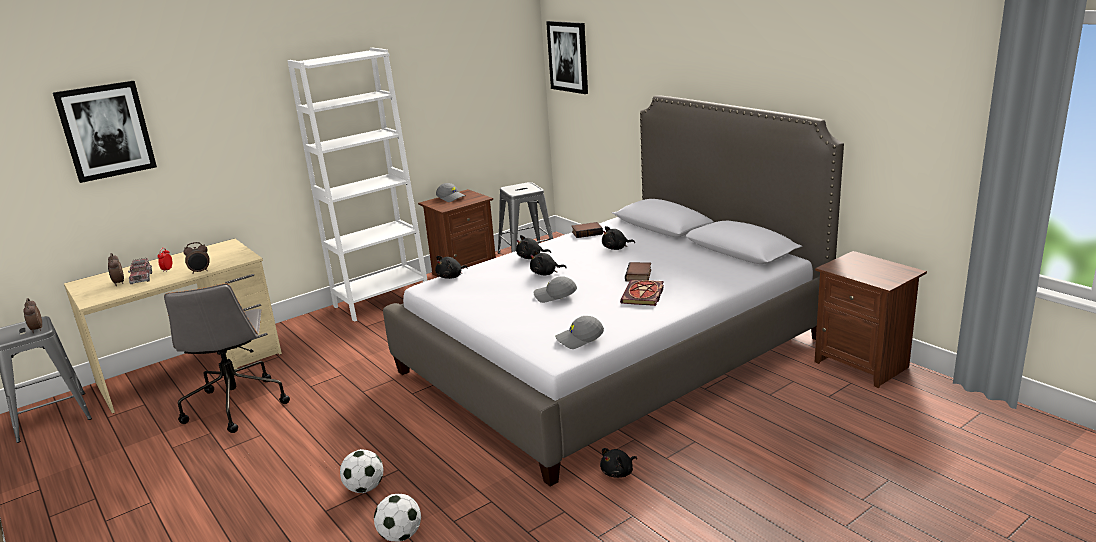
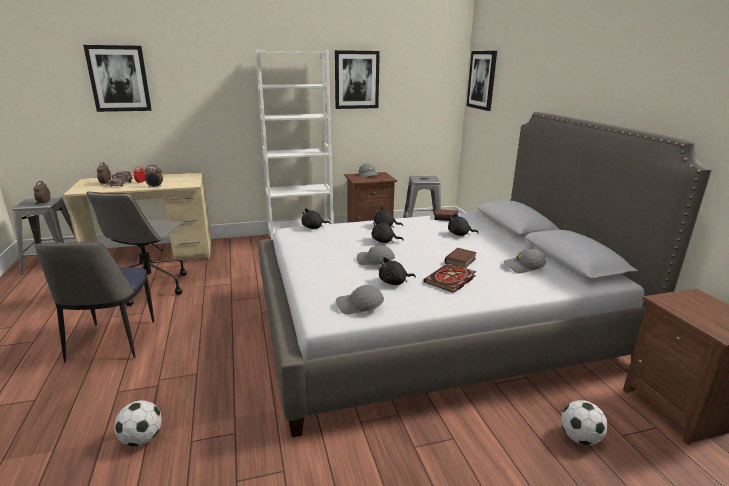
camera: 20 degrees right, 0 degrees up
(259, 473) = (111, 342): none -> chair
(365, 488) = (160, 382): football -> football (580, 438)
(416, 78) = (356, 80): none -> picture
(618, 472) = (360, 446): black plush toy -> black plush toy (394, 282)
(700, 267) = (523, 267): none -> grey cap

